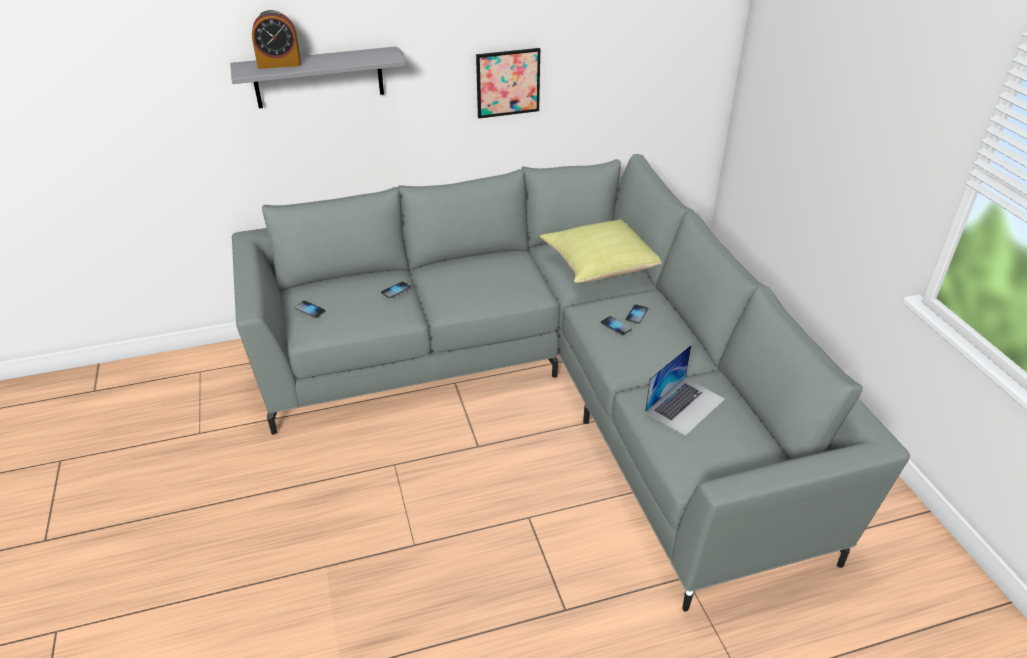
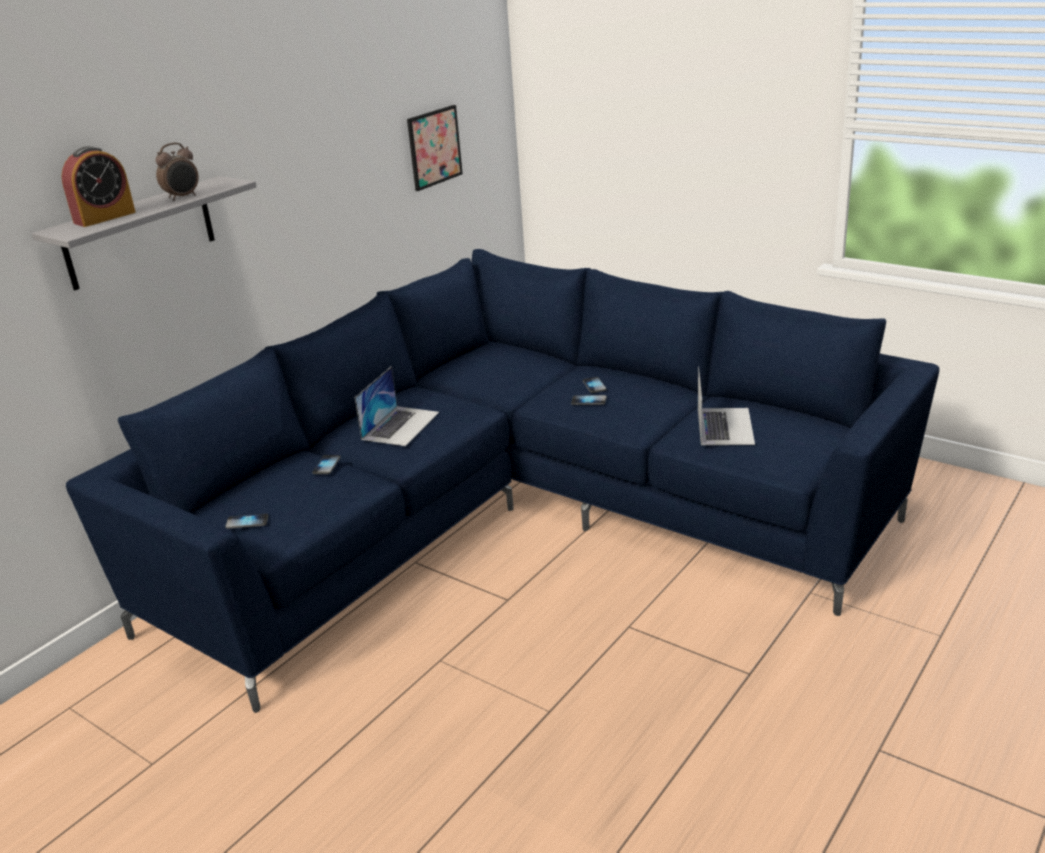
camera: 35 degrees left, 10 degrees down
(343, 61) = (183, 197): none -> alarm clock
(472, 281) = (400, 425): none -> laptop
(508, 83) = (333, 200): picture -> picture (434, 147)
(550, 387) = (517, 519): grey sofa -> blue sofa
(602, 265) = (510, 366): yellow pillow -> none

